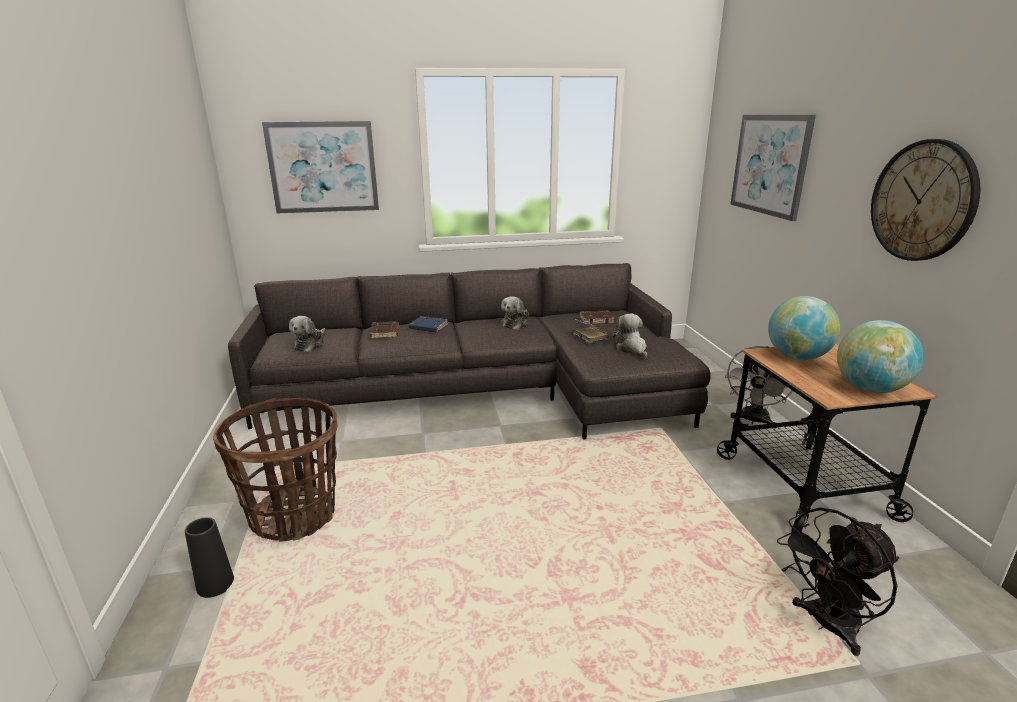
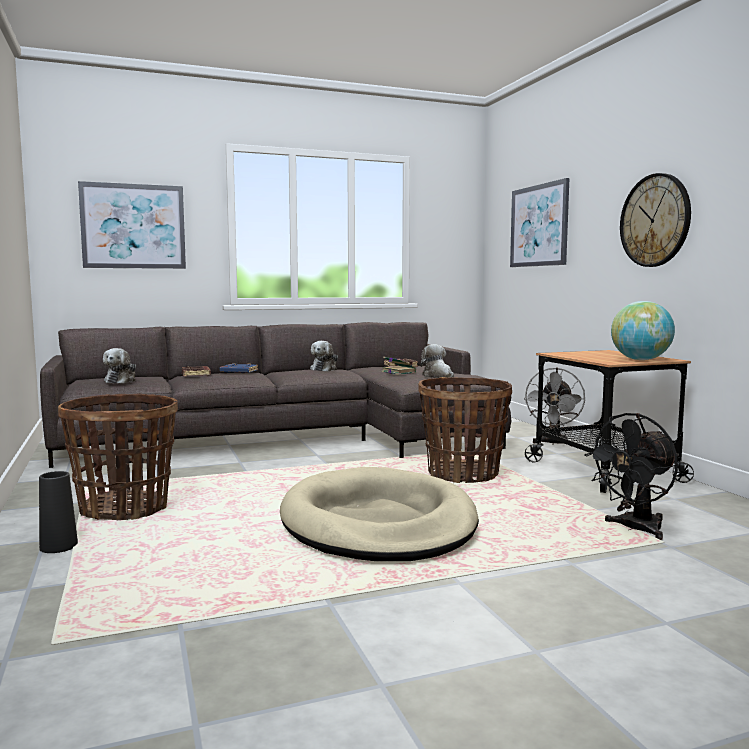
camera: 10 degrees left, 15 degrees down
(535, 575) = (378, 523): none -> beige dog bed
(644, 478) = (463, 474): none -> basket
(797, 357) = (581, 353): globe -> none

